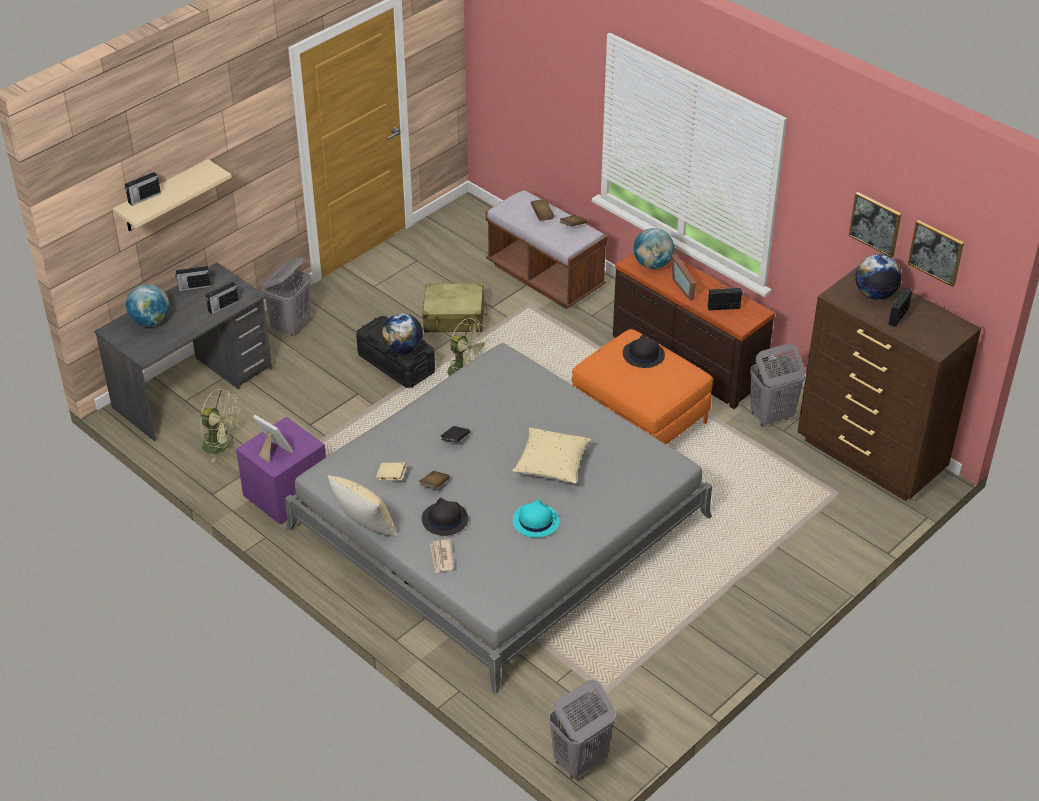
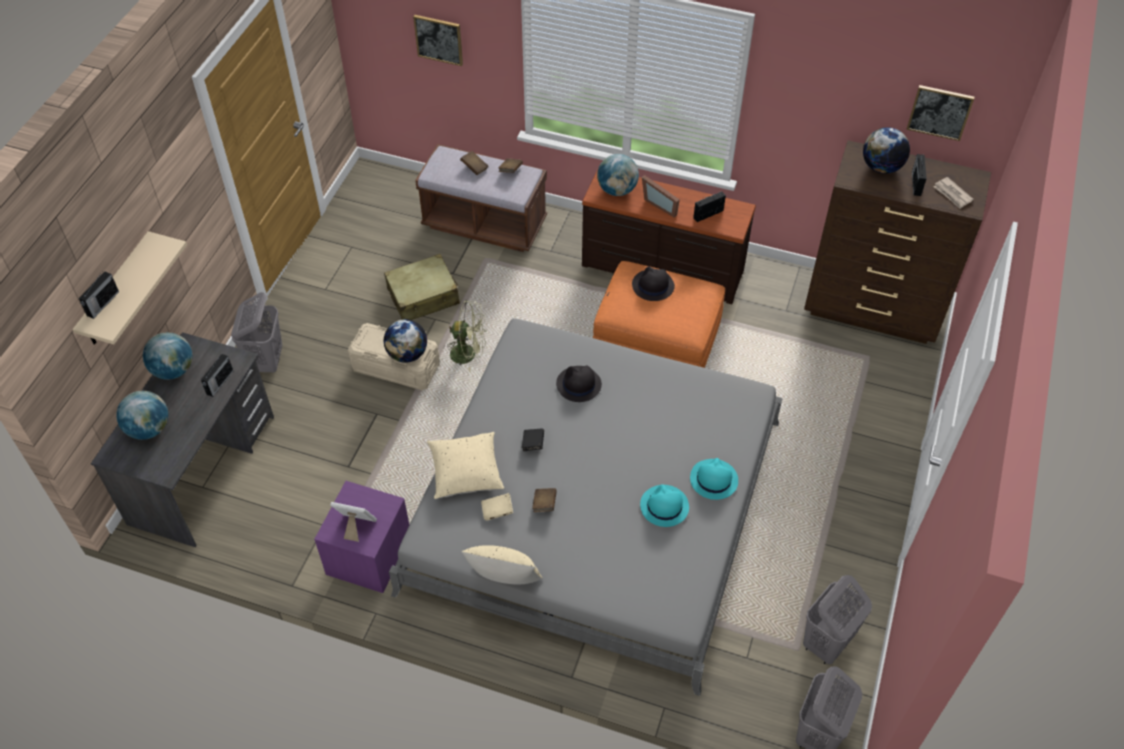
camera: 25 degrees left, 10 degrees up
(194, 287) = (173, 370): radio -> globe
(221, 446) = (270, 526): green fan -> none
(396, 364) = (396, 367): black storage box -> beige storage box
(442, 557) = (599, 584): newspaper -> newspaper (952, 194)
(444, 519) = (577, 539): black hat -> black hat (578, 384)
(552, 465) = (642, 437): beige pillow -> beige pillow (466, 473)
(593, 517) = (713, 479): none -> turquoise hat
(771, 416) = (767, 300): grey laundry basket -> grey laundry basket (826, 643)
(875, 224) = (866, 98): picture -> picture (439, 39)

